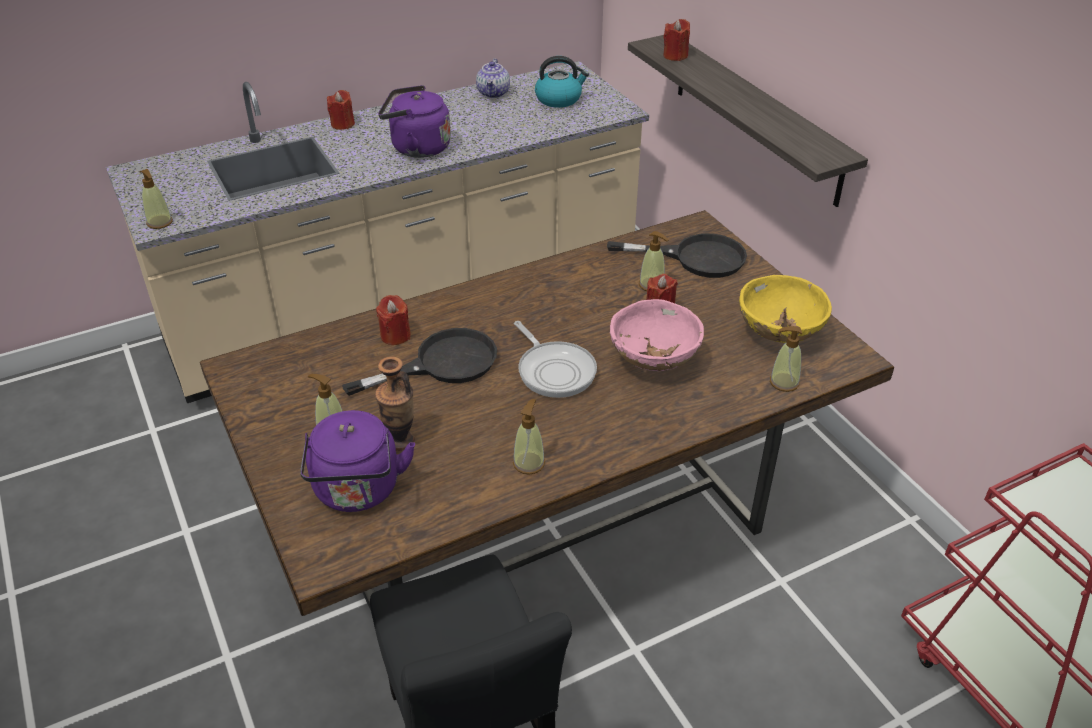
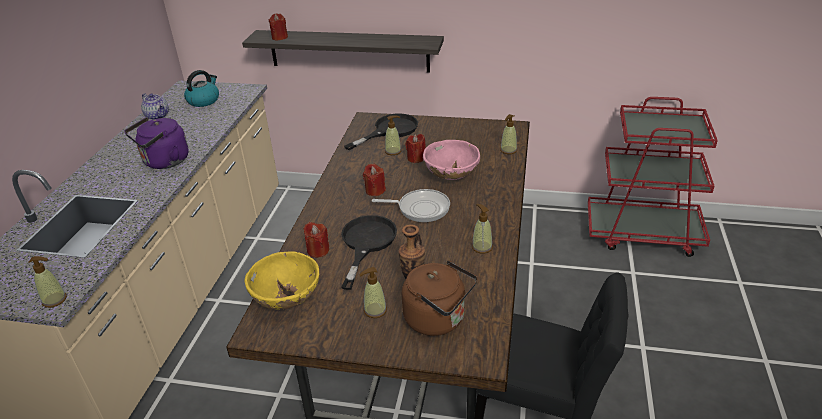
camera: 50 degrees left, 5 degrees down
(342, 124) = (85, 178): red candle -> red candle (375, 190)
(358, 492) = (438, 319): purple kettle -> brown kettle
(778, 335) = (475, 136): yellow bowl -> yellow bowl (287, 300)

